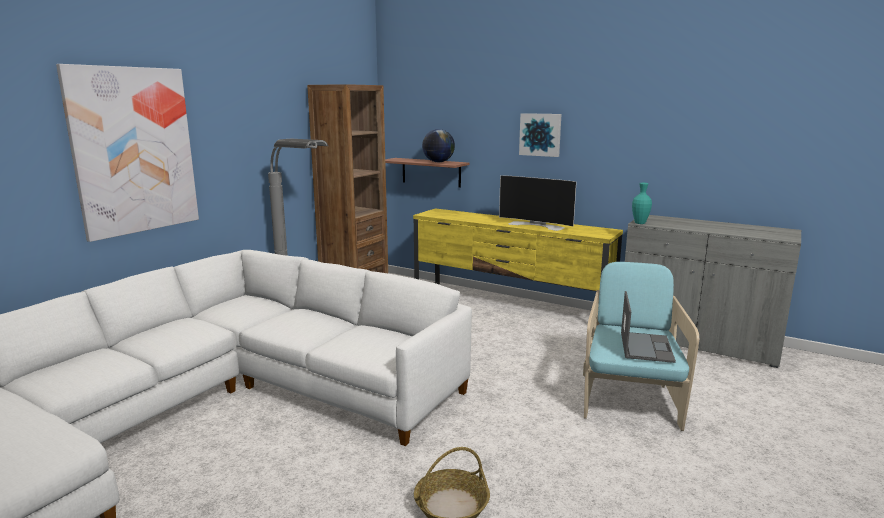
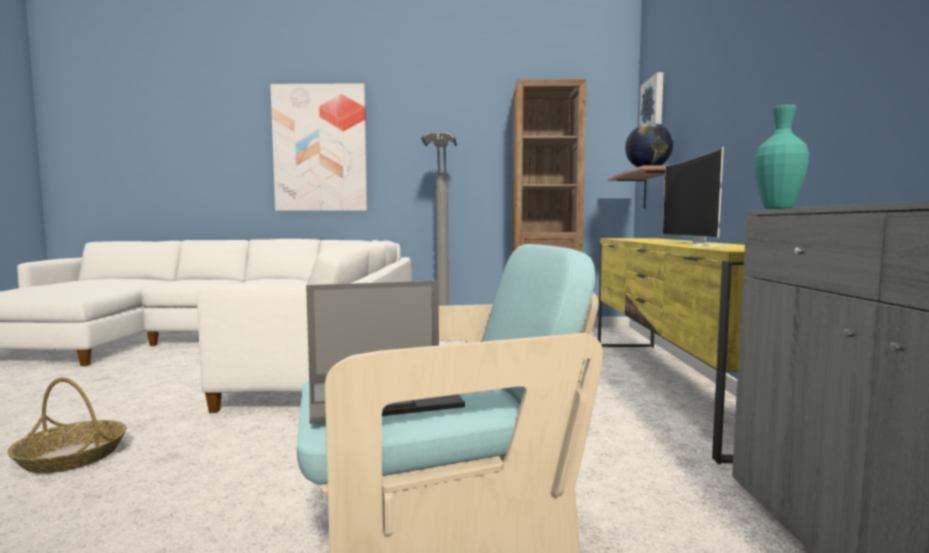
camera: 60 degrees right, 10 degrees down
(540, 134) = (748, 90): picture -> picture (653, 104)

